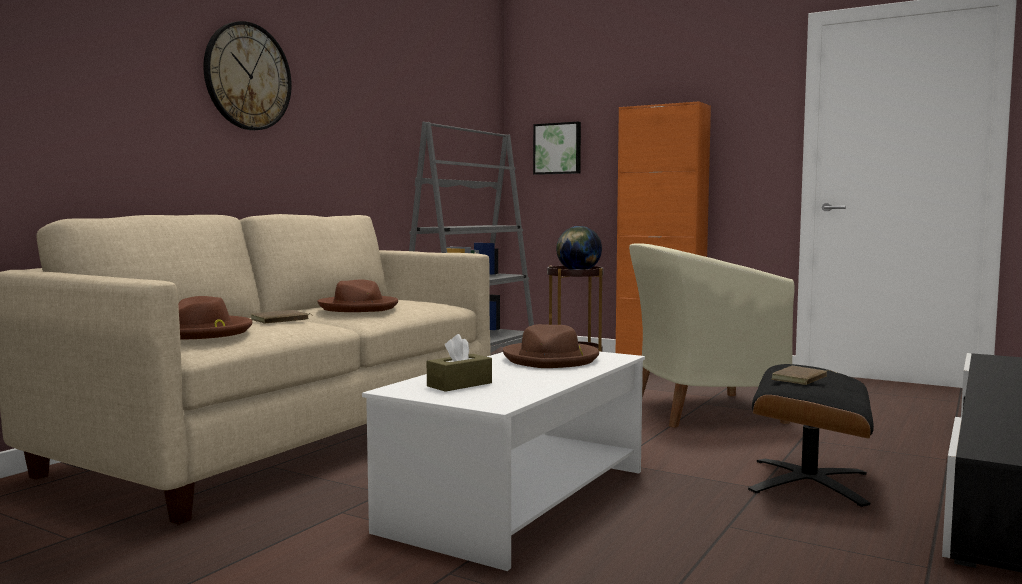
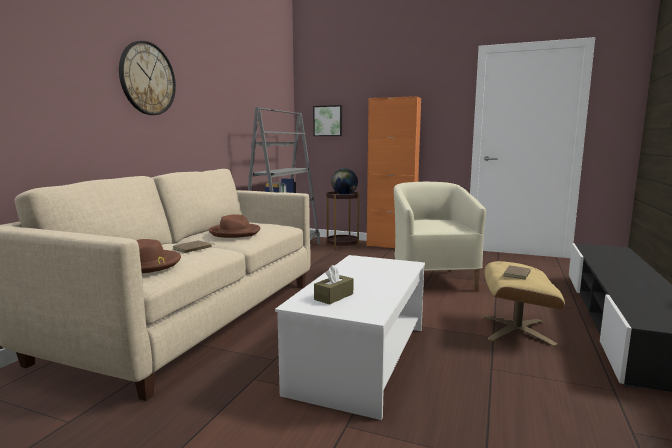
camera: 10 degrees left, 5 degrees up
(551, 359) = (373, 268): brown hat -> none
(701, 410) = (431, 280): beige armchair -> beige armchair turned 105 degrees clockwise
(808, 481) = (516, 330): black ottoman -> beige ottoman

